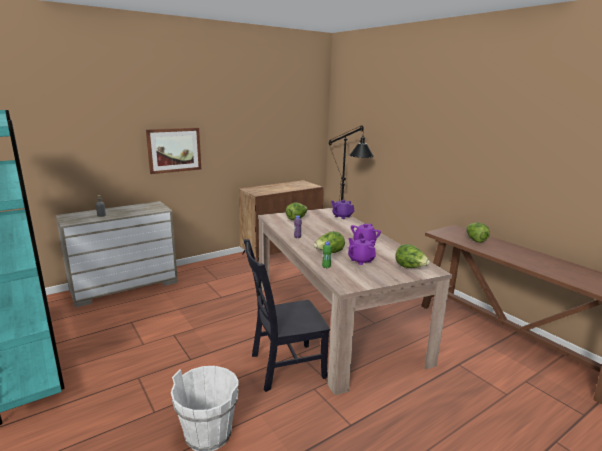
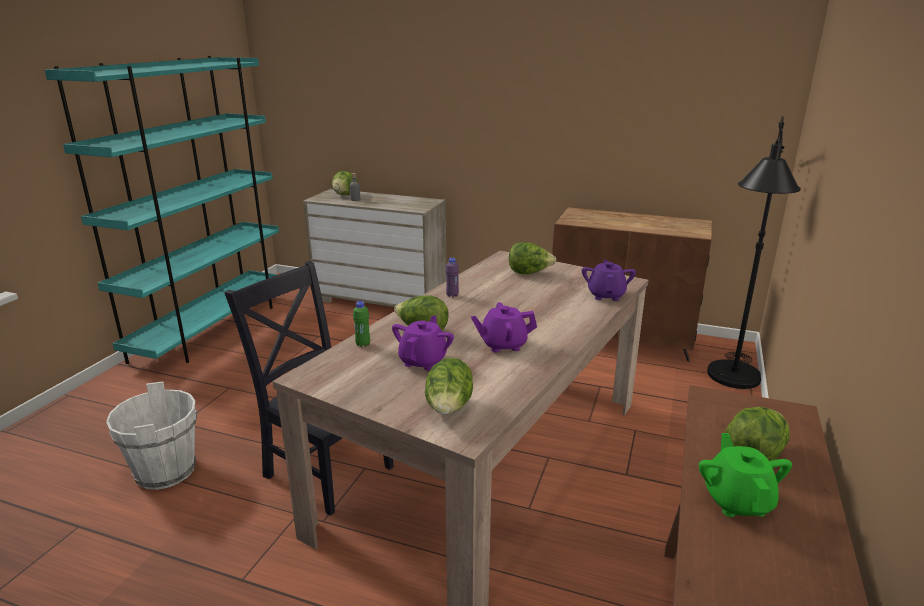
camera: 55 degrees right, 5 degrees up
(83, 215) = (345, 195): none -> lettuce
(174, 150) = (472, 127): picture -> none
(498, 251) = (737, 501): none -> green teapot

